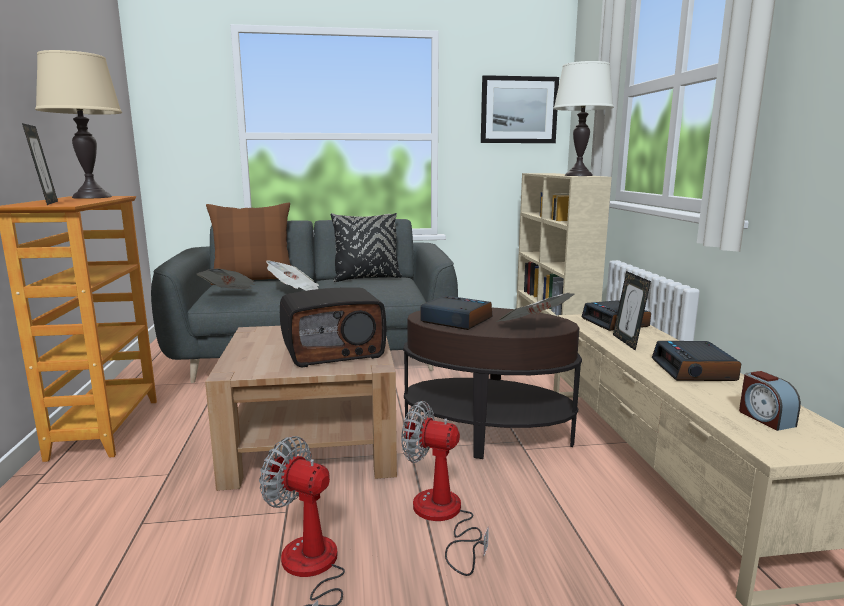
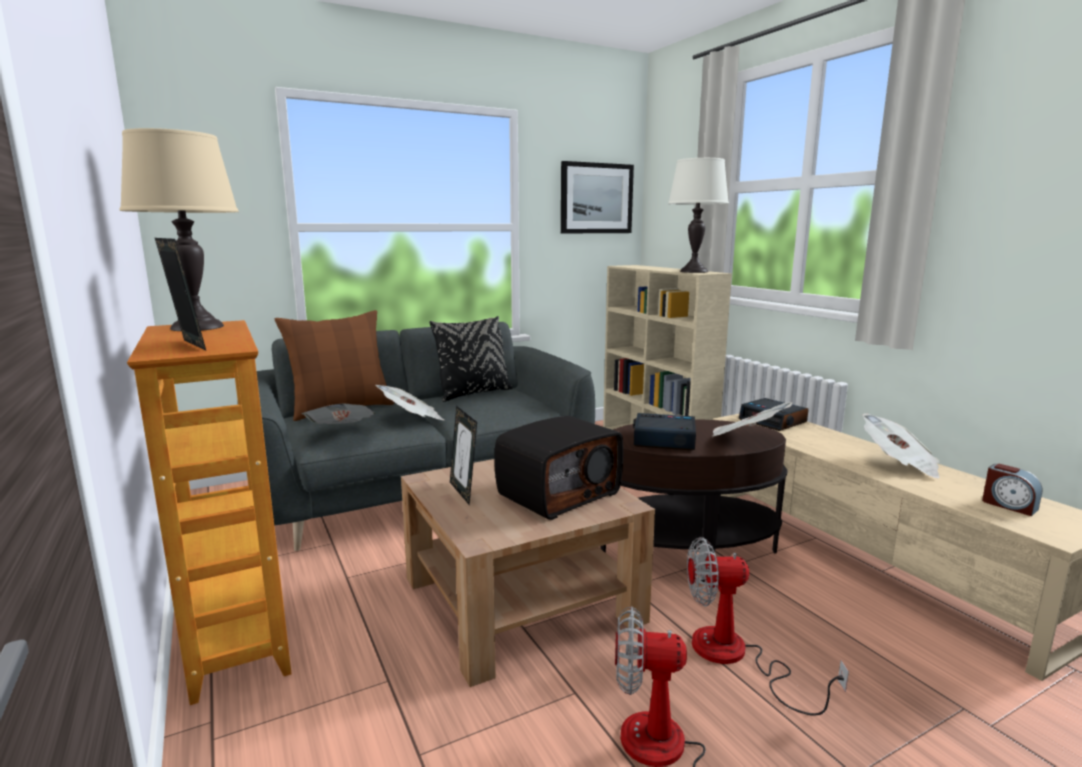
camera: 20 degrees left, 0 degrees up
(627, 342) = (811, 442): picture frame -> picture frame (463, 492)
(694, 370) = (899, 465): alarm clock -> newspaper

